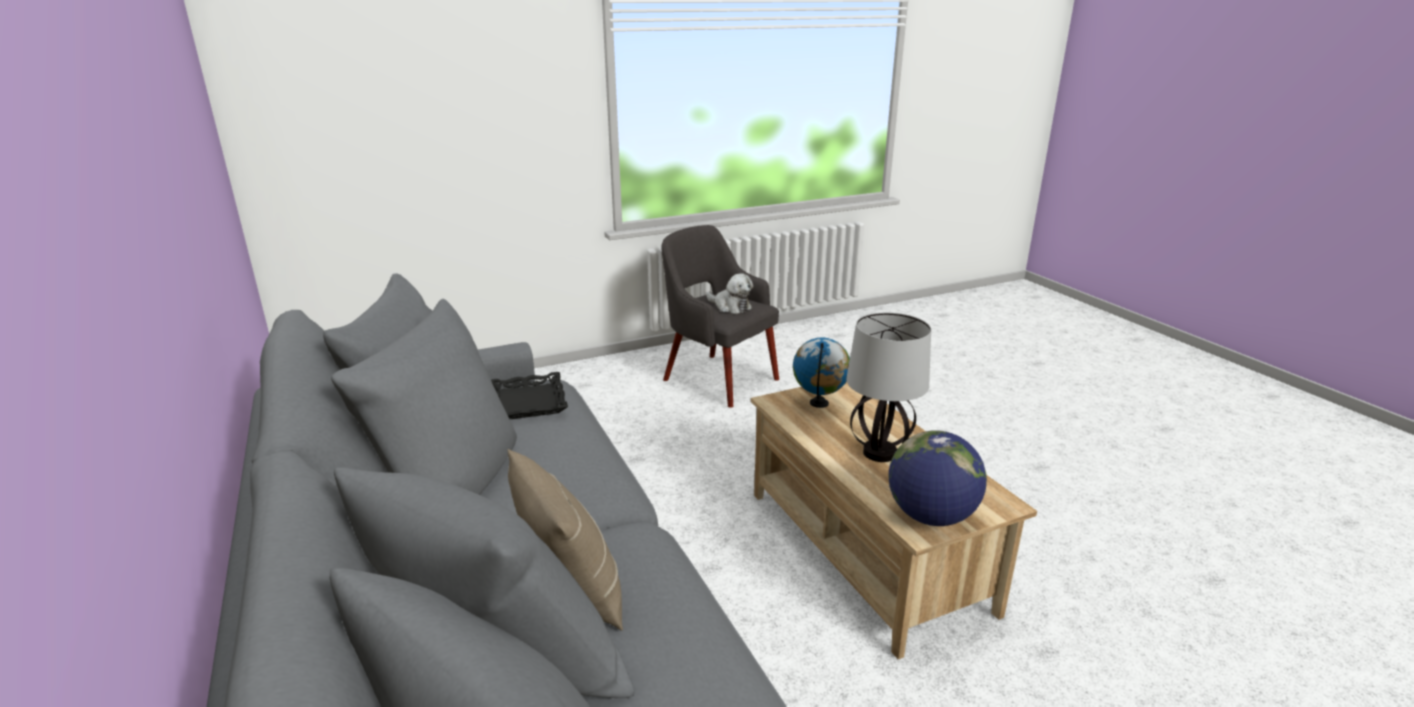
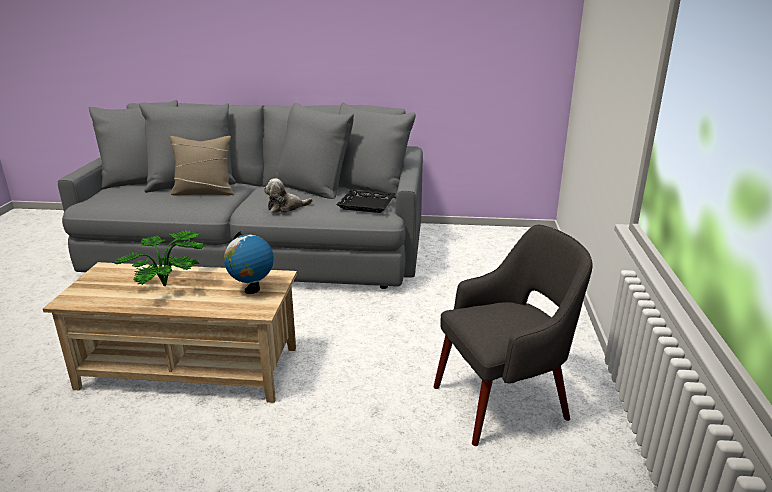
camera: 120 degrees right, 0 degrees up
(730, 307) = (493, 321): plush toy -> plush toy (286, 207)
(880, 453) = (169, 286): table lamp -> potted plant
(931, 516) = (104, 275): globe -> none

